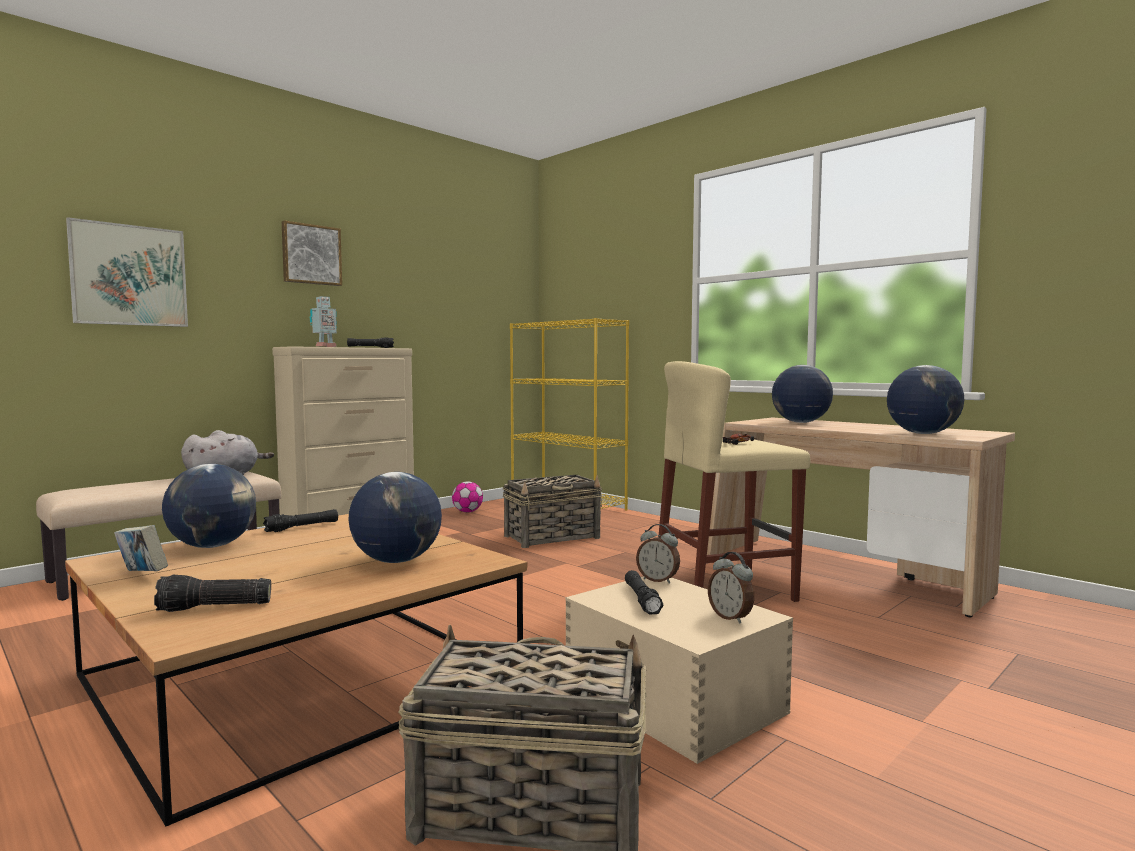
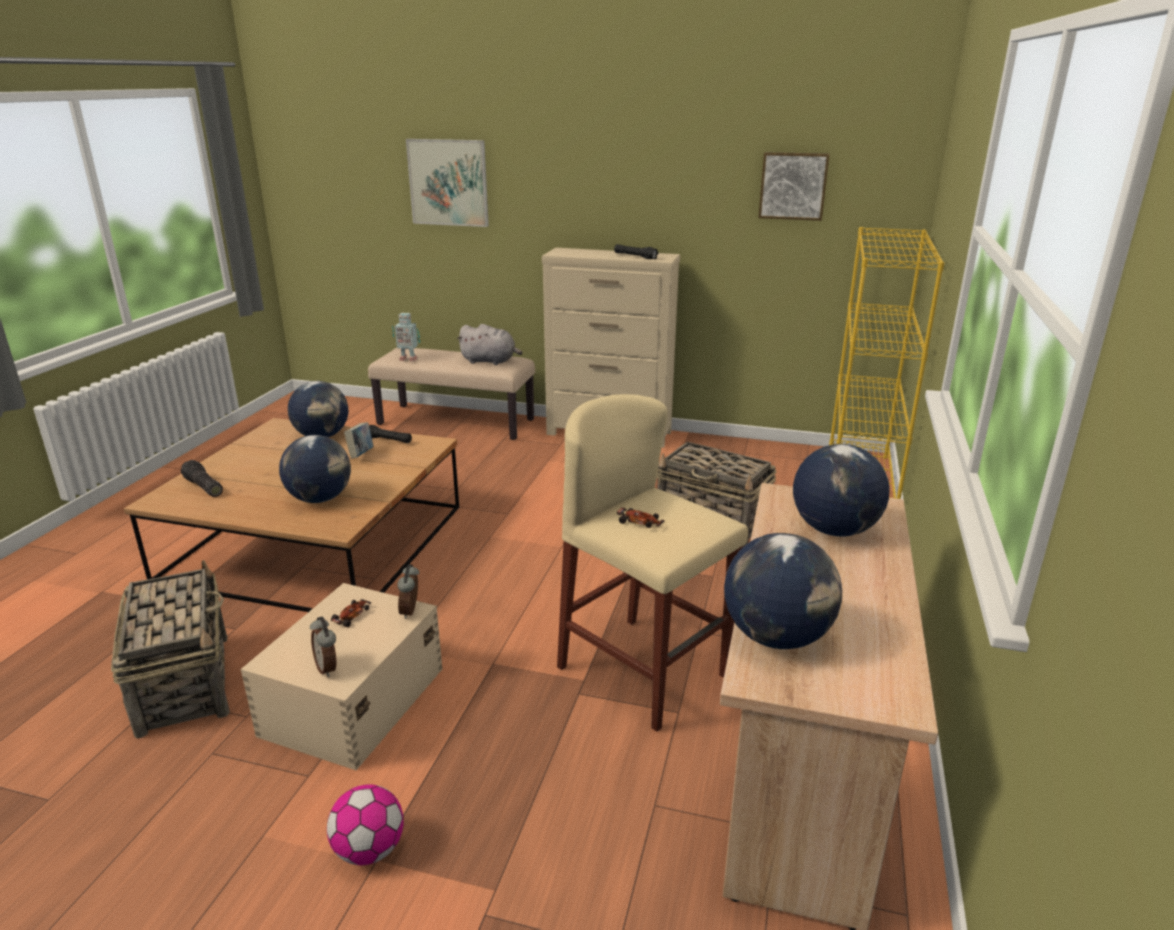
camera: 60 degrees right, 20 degrees up
(142, 575) = (252, 446): book -> book (361, 455)
(311, 254) = (598, 150): picture -> picture (793, 186)
(324, 347) = (590, 253): toy robot -> toy robot (408, 359)
(467, 512) = (742, 451): football -> football (369, 850)
(641, 600) = (352, 616): black flashlight -> toy car
(731, 617) = (328, 668): alarm clock -> alarm clock turned 60 degrees counterclockwise

